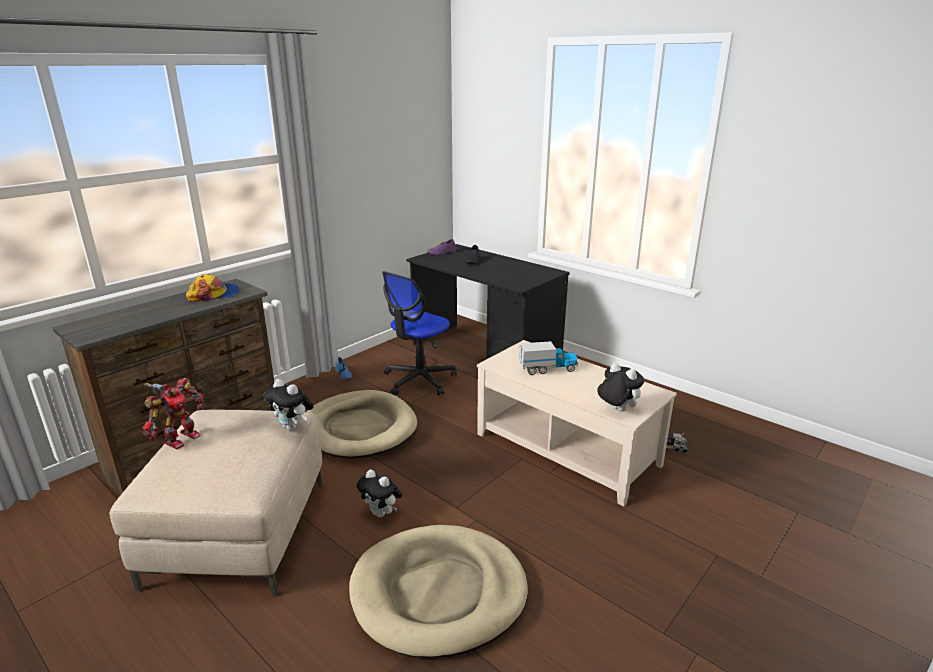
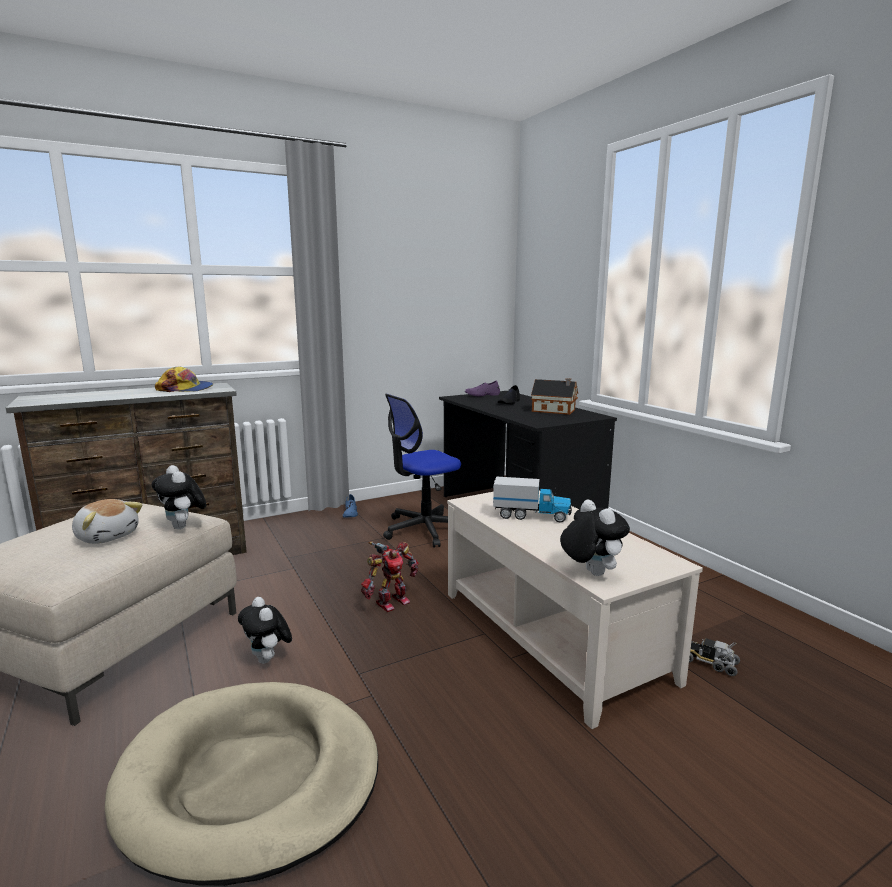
camera: 20 degrees right, 10 degrees down
(180, 438) = (70, 518): toy robot -> toy robot (391, 602)
(240, 448) = (107, 536): none -> plush toy
(360, 428) = (323, 565): beige dog bed -> none
(518, 268) = (555, 411): none -> toy house

